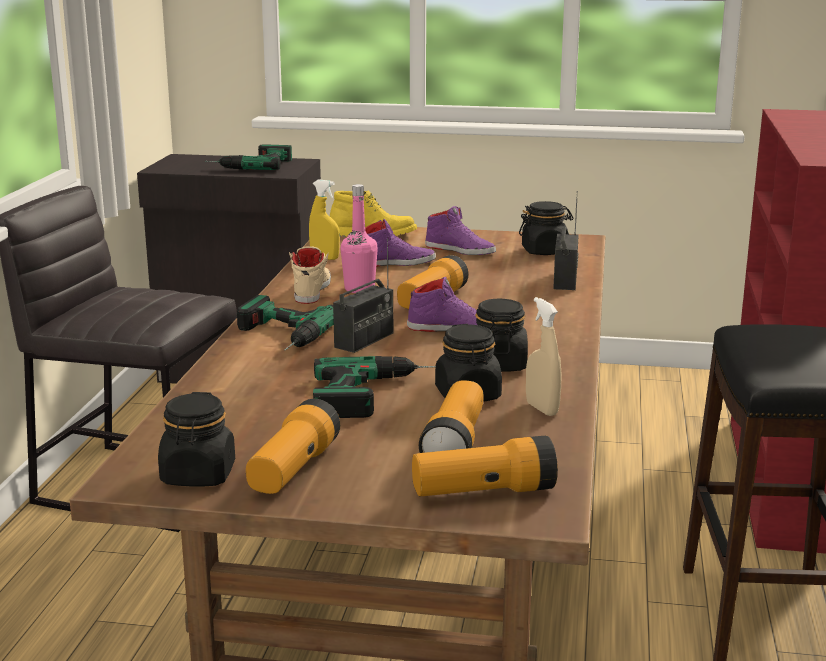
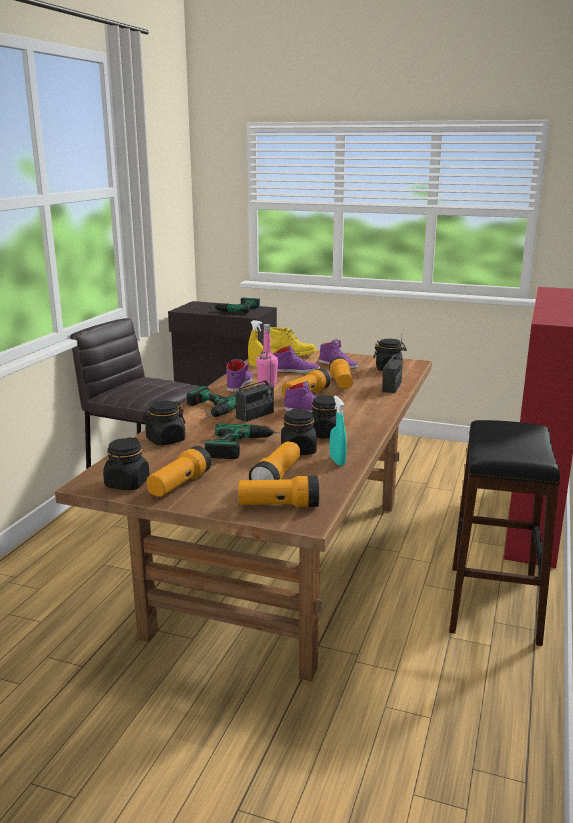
camera: 10 degrees right, 0 degrees up
(230, 393) = (165, 440): none -> black jar
(311, 290) = (239, 384): beige shoe -> purple shoe
(480, 279) = (341, 383): none -> flashlight
(542, 409) = (337, 461): beige spray bottle -> turquoise spray bottle

